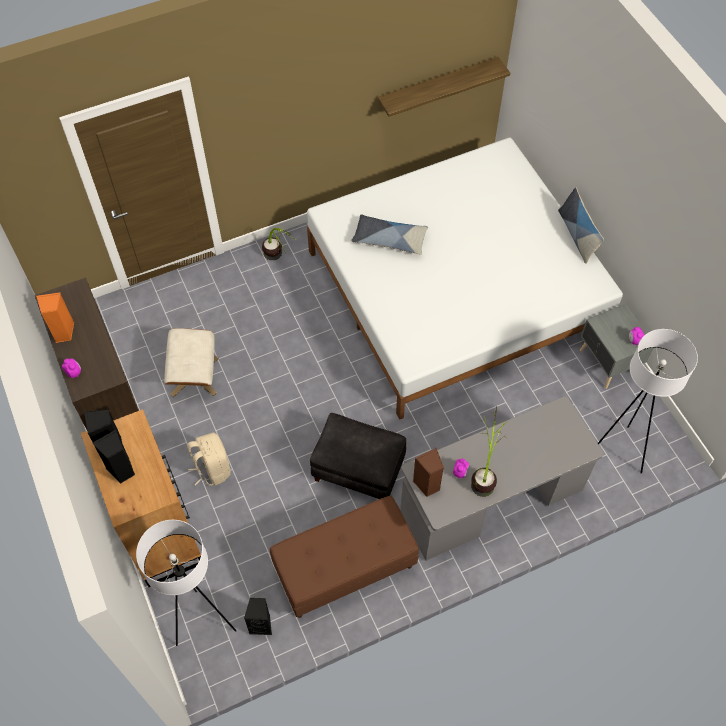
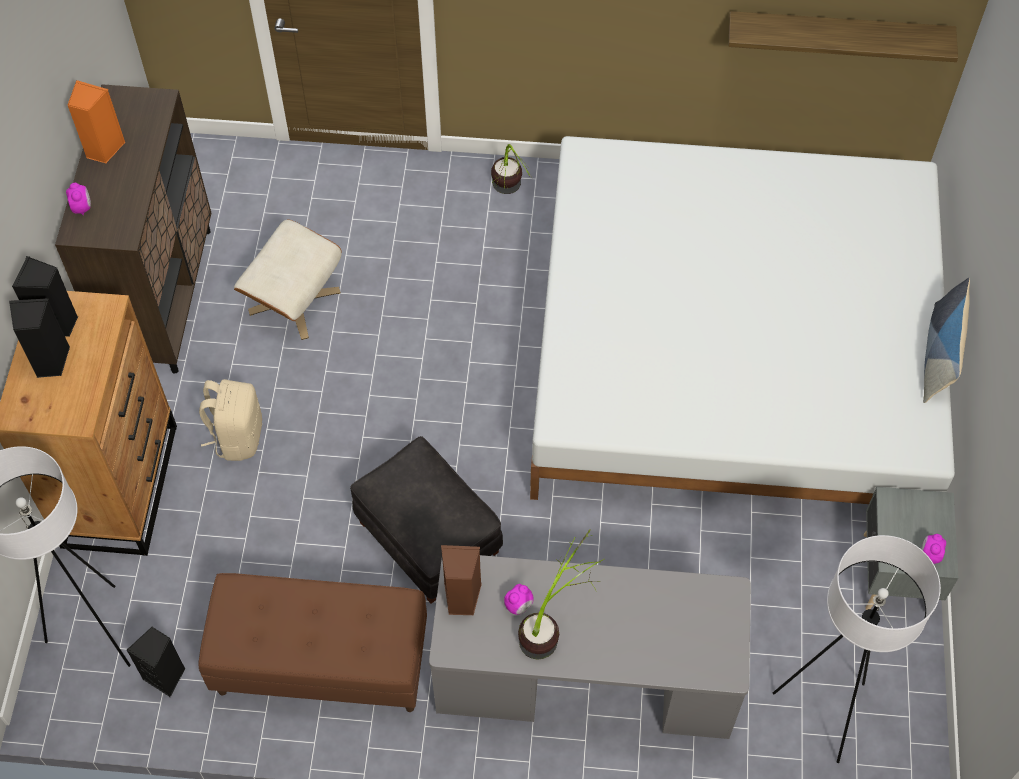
camera: 30 degrees right, 0 degrees up
(389, 239) = (651, 231): pillow -> none

